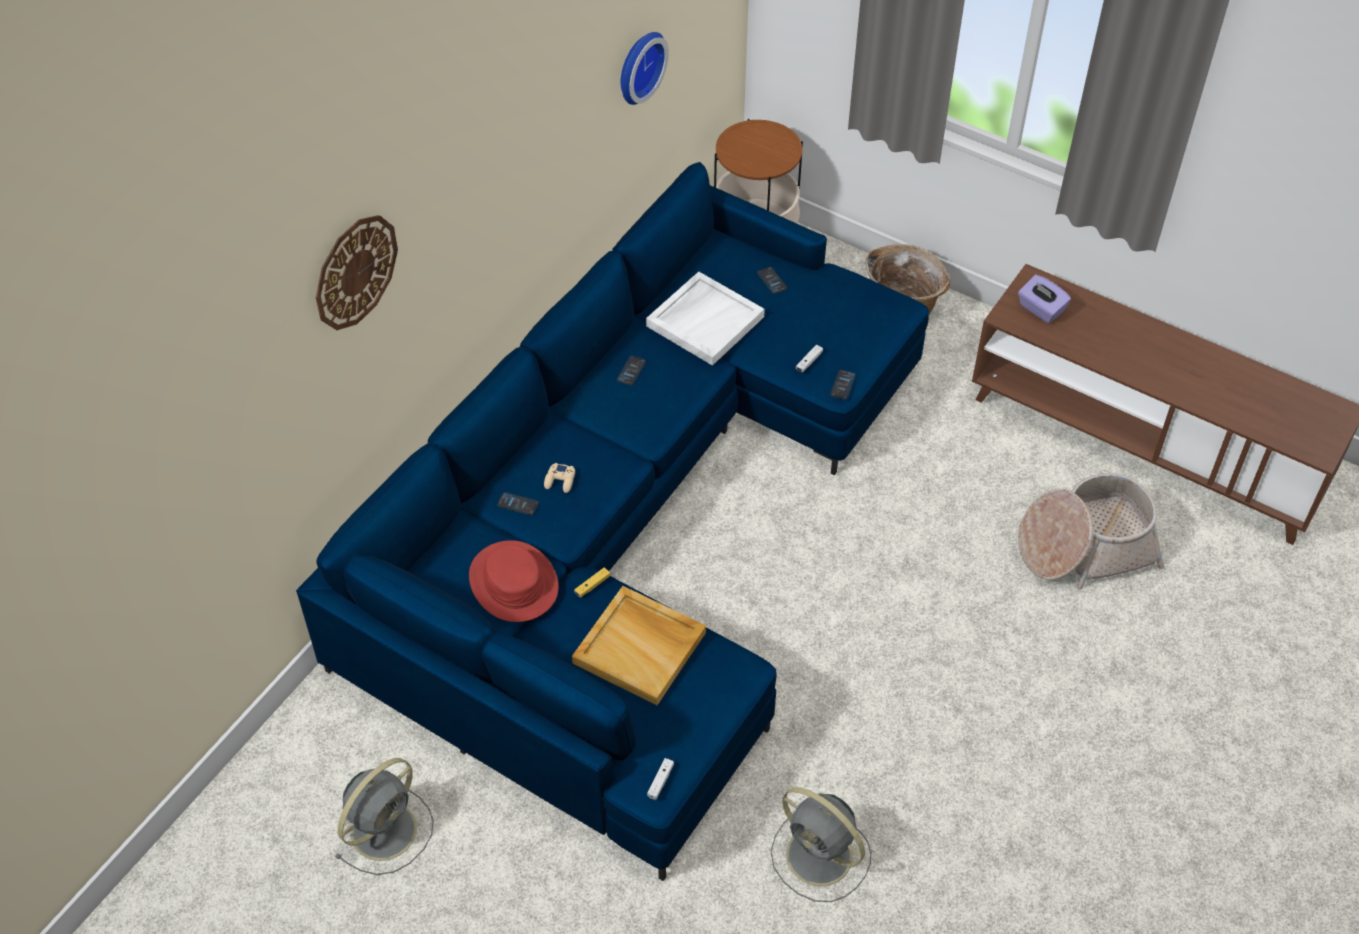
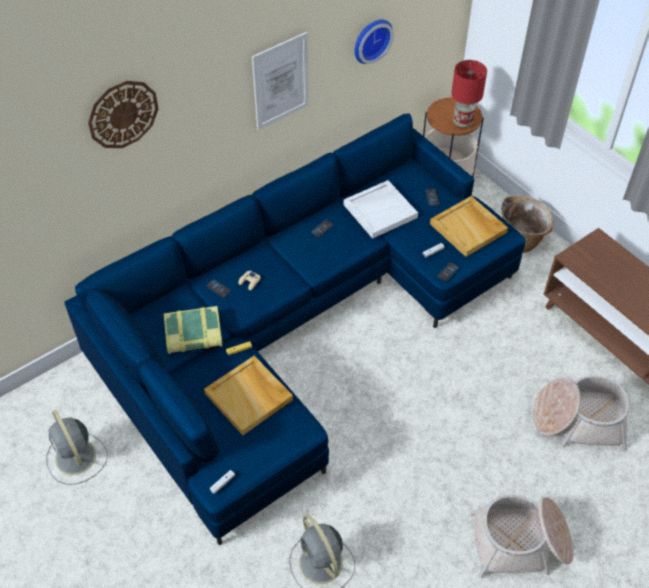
camera: 20 degrees right, 0 degrees up
(386, 828) = (76, 458): grey fan -> grey fan turned 90 degrees clockwise
(513, 583) = (193, 334): red hat -> book
(537, 162) = (281, 81): none -> picture
(777, 157) = (463, 123): none -> red table lamp
(844, 313) = (469, 228): none -> beige tray
(1040, 309) = (595, 259): purple tissue box -> none
(1078, 737) = (521, 543): none -> basket

